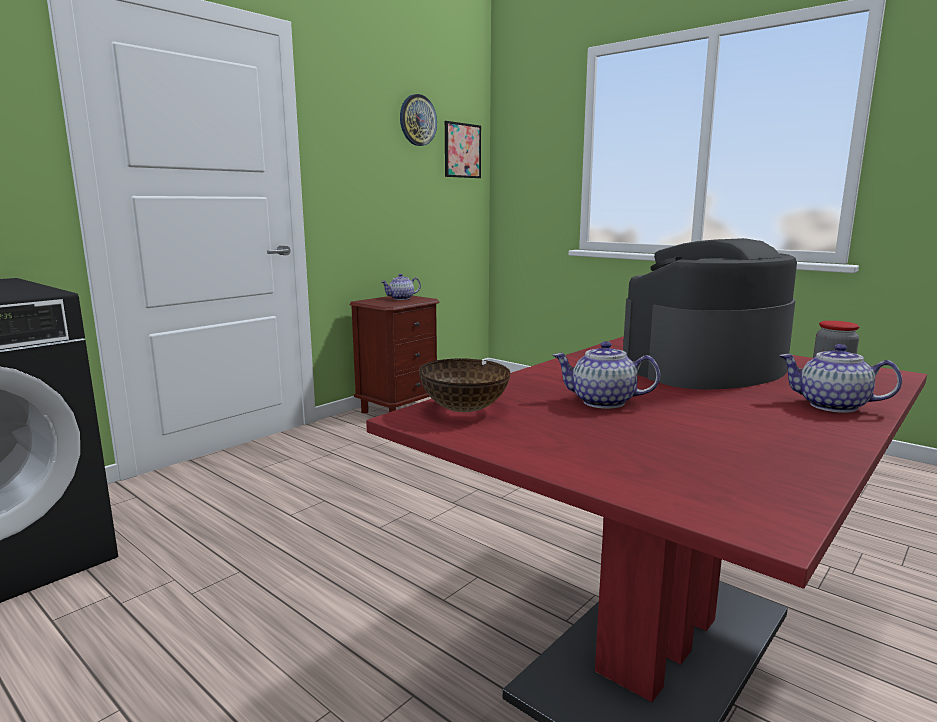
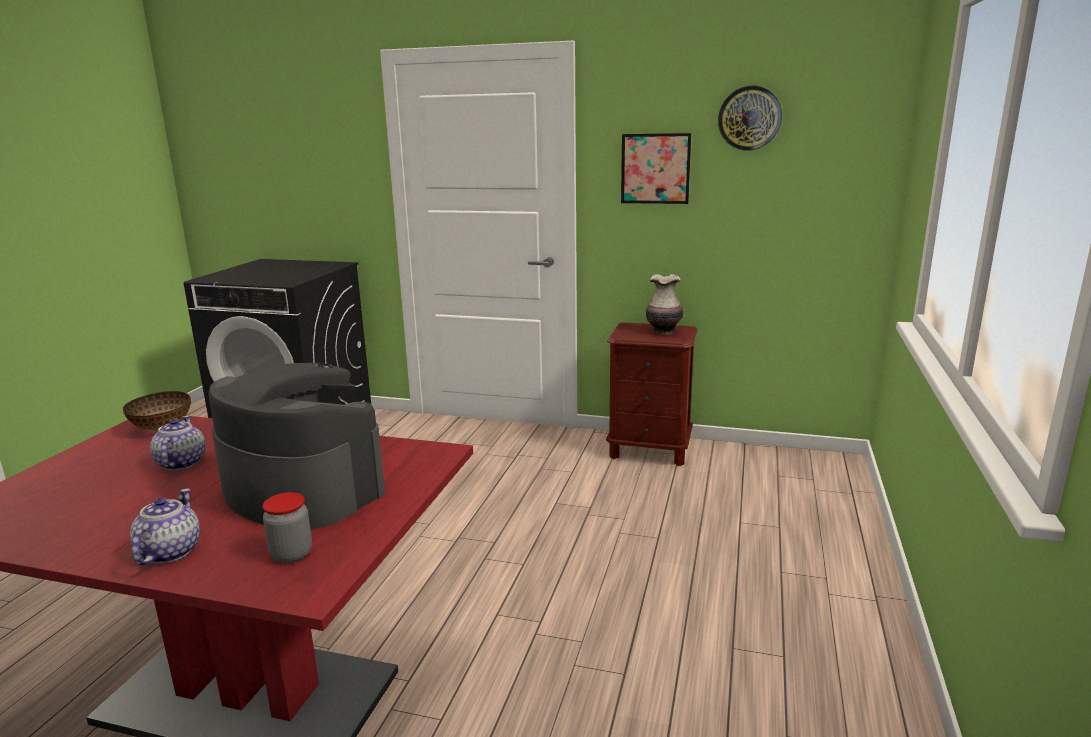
camera: 65 degrees right, 5 degrees up
(401, 298) = (664, 332): teapot -> vase
(462, 150) = (837, 150): picture -> picture (655, 168)

